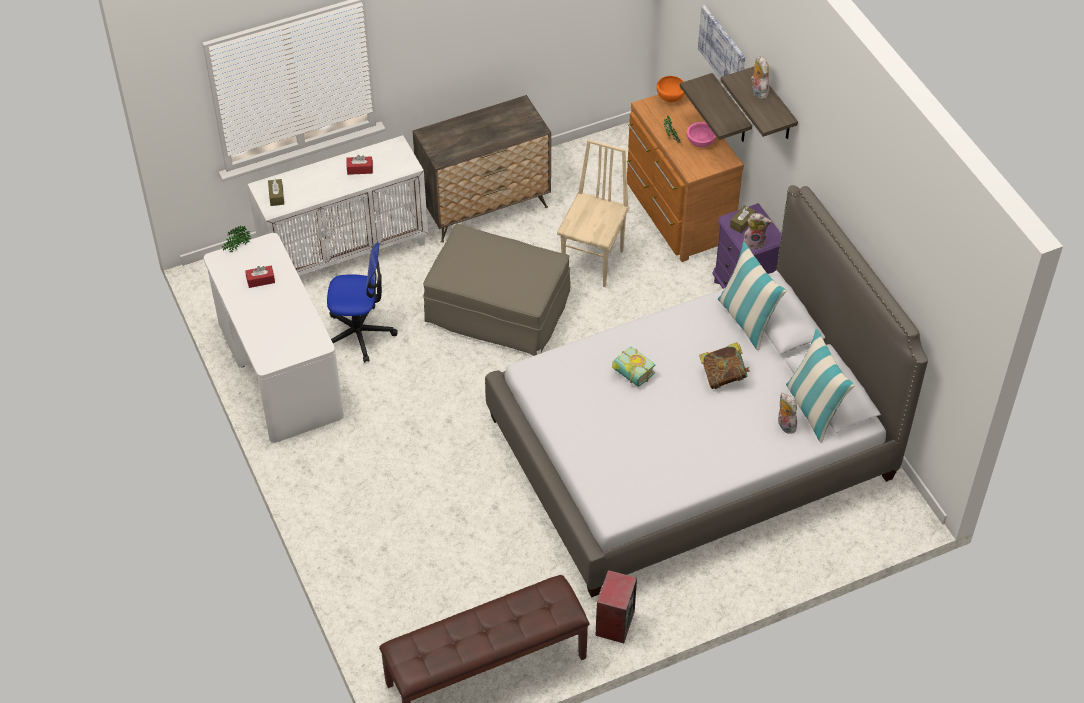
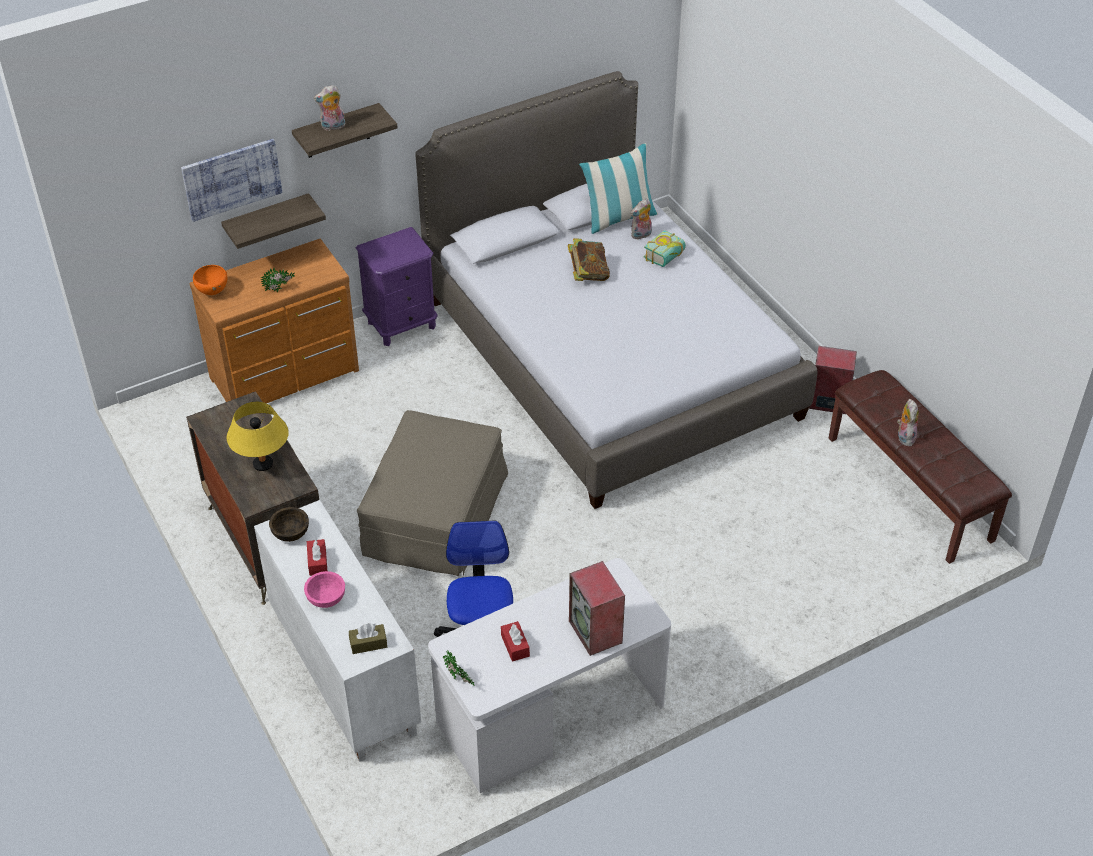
camera: 95 degrees left, 5 degrees down
(262, 328) = (596, 632): none -> speaker
(391, 154) = (290, 533): none -> brown bowl
(467, 138) = (262, 464): none -> yellow table lamp
(594, 262) = (360, 439): beige chair -> none
(630, 375) = (598, 335): book -> book (667, 258)
(700, 142) = (284, 268): pink bowl -> pink bowl (326, 599)
(742, 223) = (386, 255): brown tissue box -> none
(746, 320) = (511, 260): pillow -> none
(755, 242) = (414, 247): plush toy -> plush toy (904, 436)

